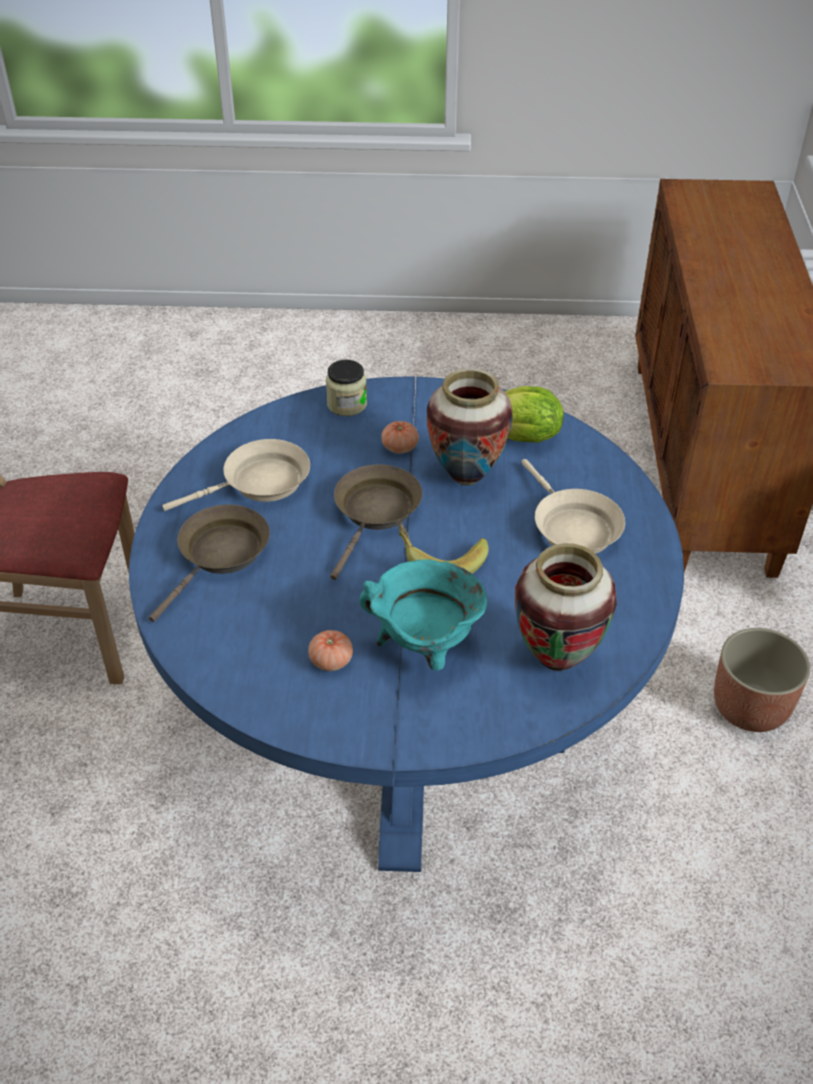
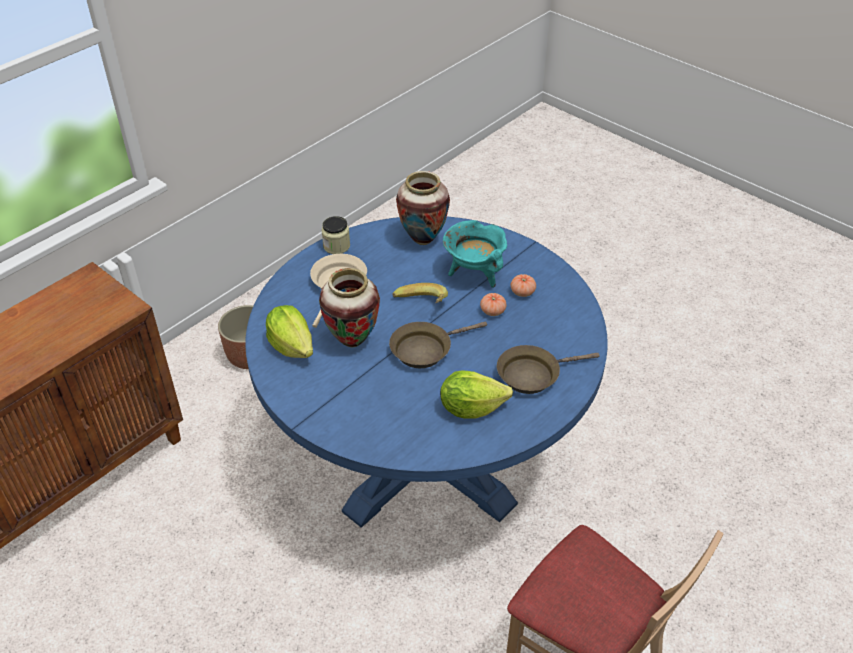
camera: 140 degrees left, 0 degrees up
(260, 483) = (471, 407): beige frying pan -> lettuce
(347, 404) = (360, 434): jar -> jar (336, 246)
(400, 447) = (365, 381): tomato -> tomato (492, 311)

